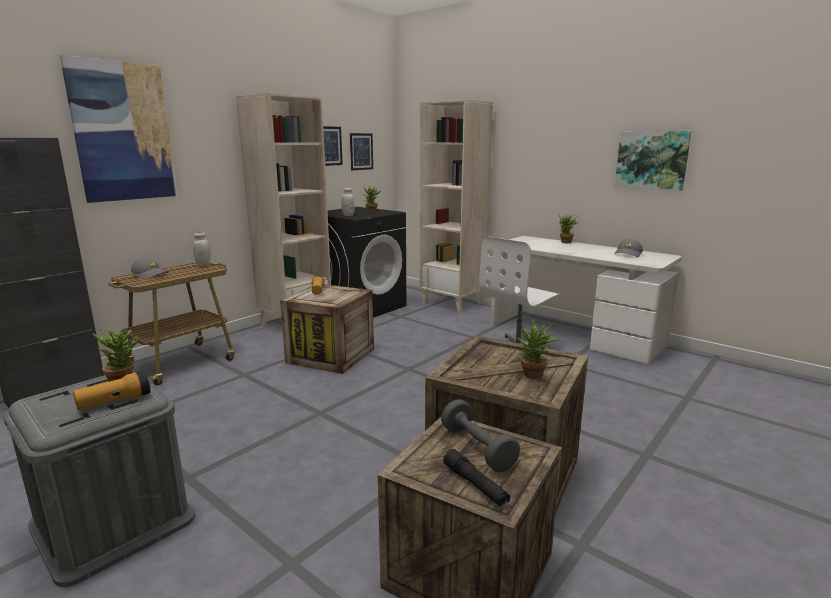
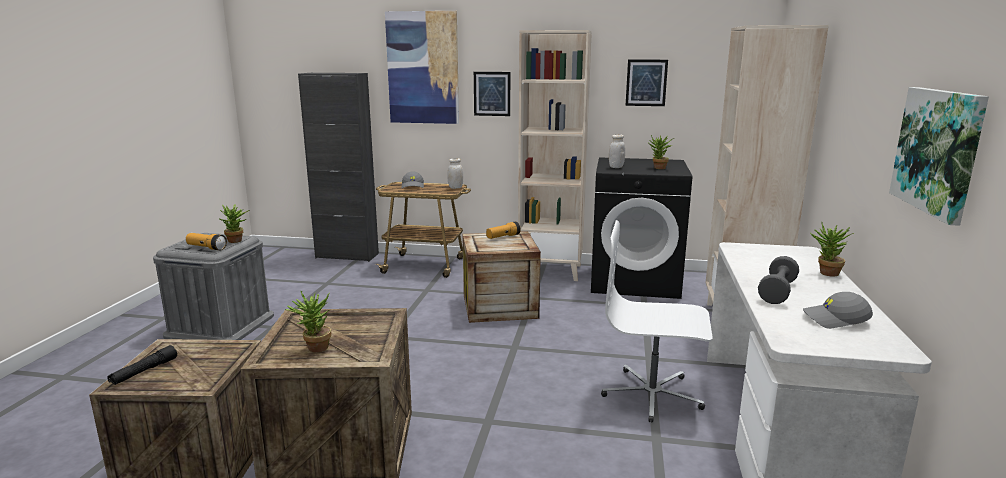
camera: 60 degrees right, 0 degrees up
(361, 151) = (701, 91): picture -> picture (492, 94)
(477, 448) = (200, 363): grey dumbbell -> grey dumbbell (777, 292)

